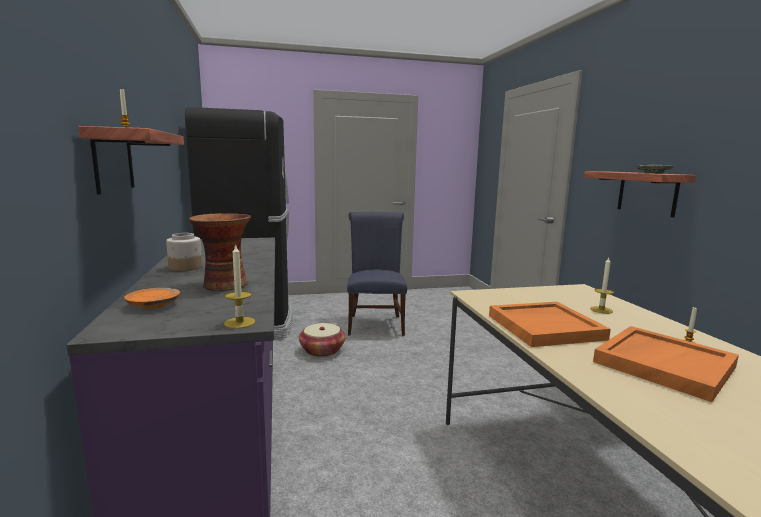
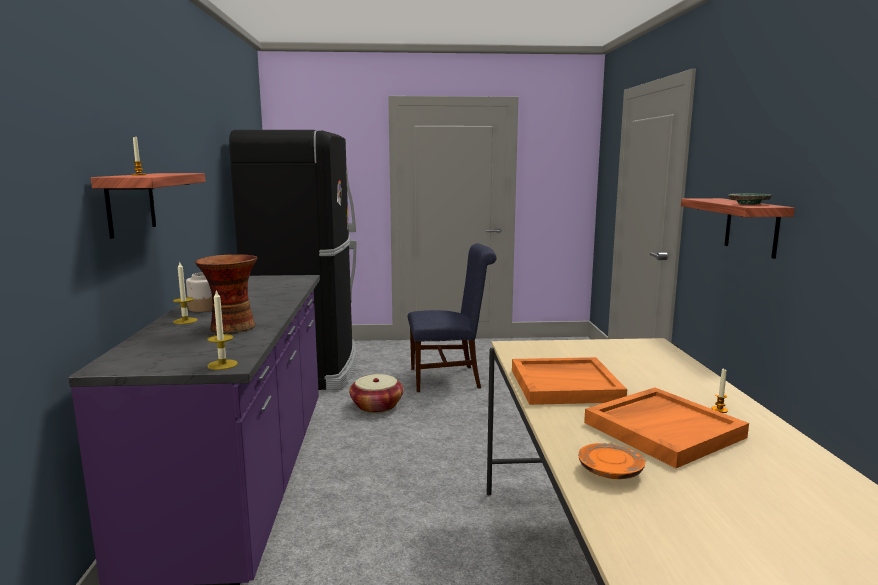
camera: 10 degrees right, 0 degrees up
(153, 305) = (155, 345): orange plate -> orange plate (609, 471)
(375, 323) = (450, 378): blue chair -> blue chair turned 75 degrees clockwise
(601, 310) = (652, 369): candle -> candle (185, 321)

